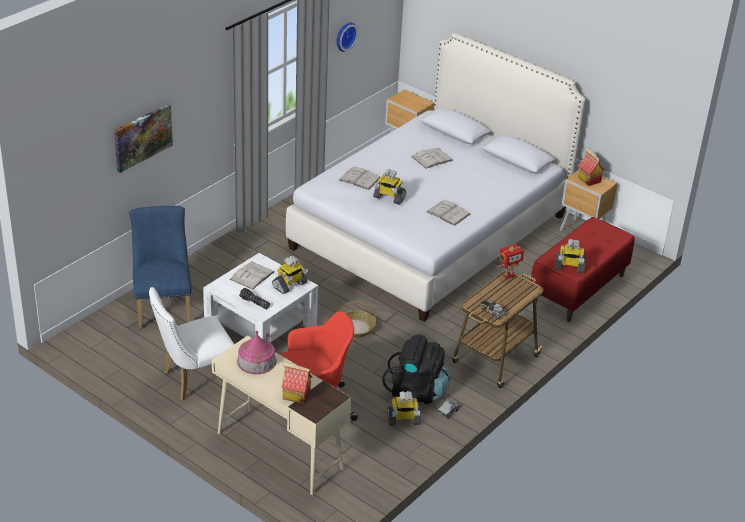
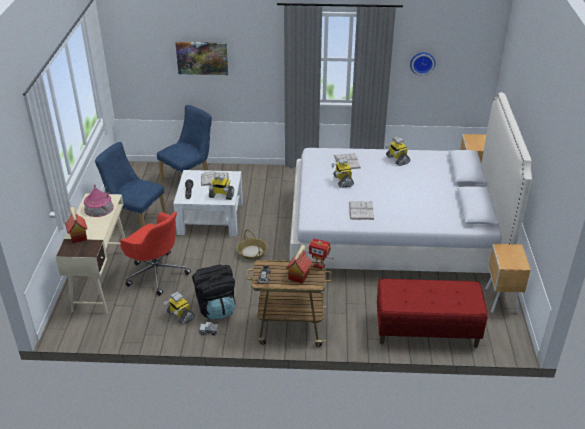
camera: 55 degrees right, 0 degrees up
(193, 379) = (135, 219): white chair -> blue chair
(432, 158) = (415, 176): white book -> none
(569, 267) = (394, 298): toy robot -> toy robot (397, 159)
(588, 179) = (510, 254): toy house -> toy house (298, 275)

